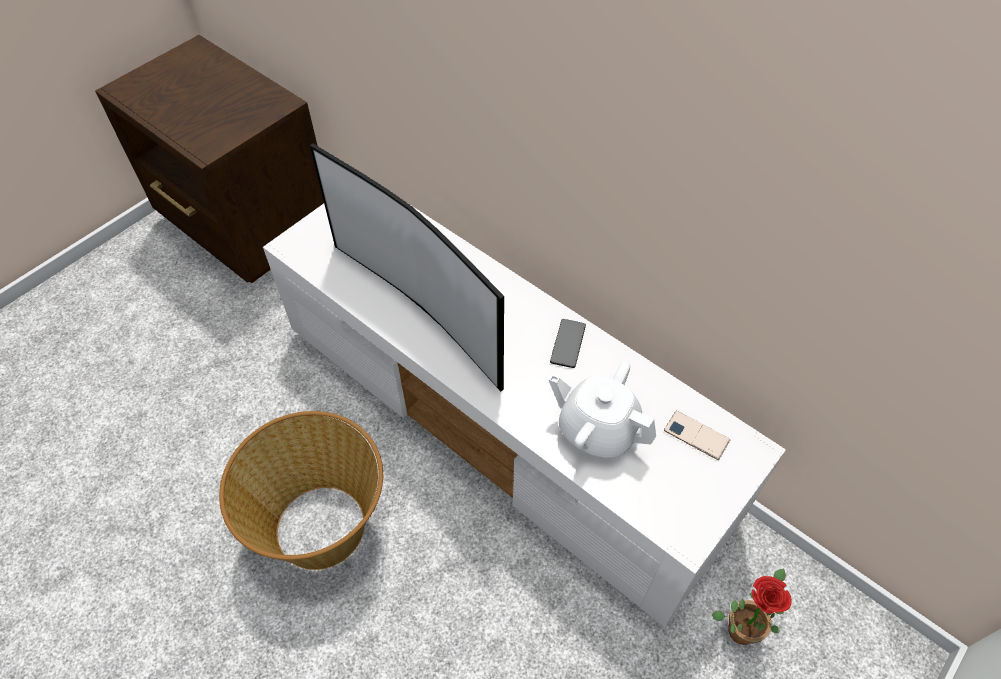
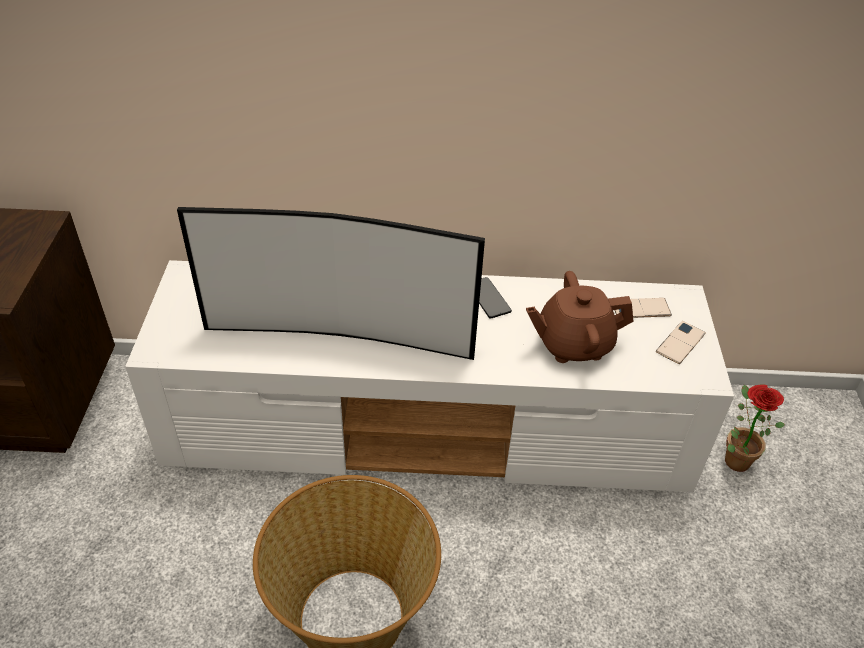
camera: 40 degrees left, 10 degrees down
(597, 430) = (573, 344): white teapot -> brown teapot
(699, 491) = (680, 342): none -> phone

